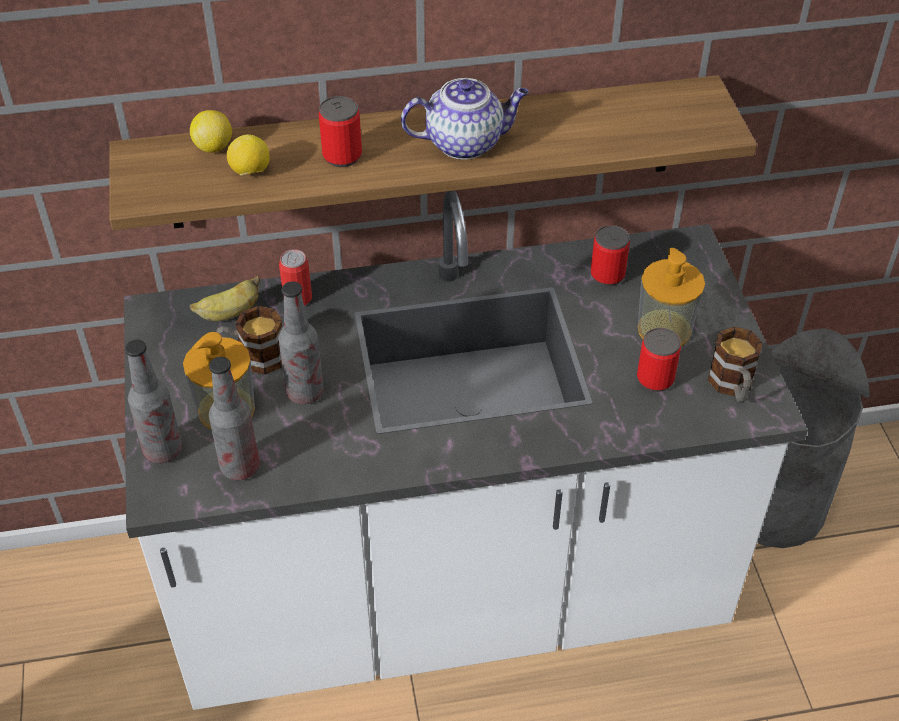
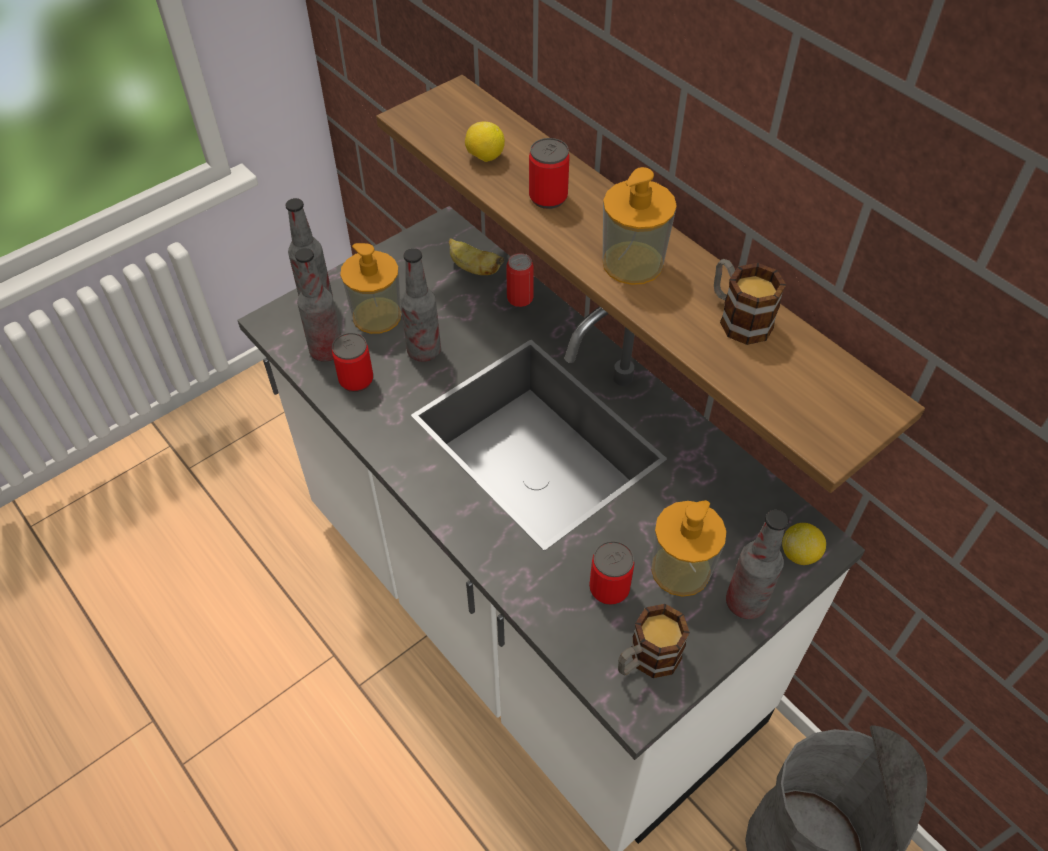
camera: 60 degrees right, 5 degrees up
(214, 147) = (498, 125): lemon -> lemon (800, 554)
(253, 358) = (438, 305): mug -> mug (738, 317)
(466, 143) = (632, 263): teapot -> soap dispenser
(607, 275) = (717, 493): can -> can (356, 380)
(715, 307) = (745, 602): none -> bottle

